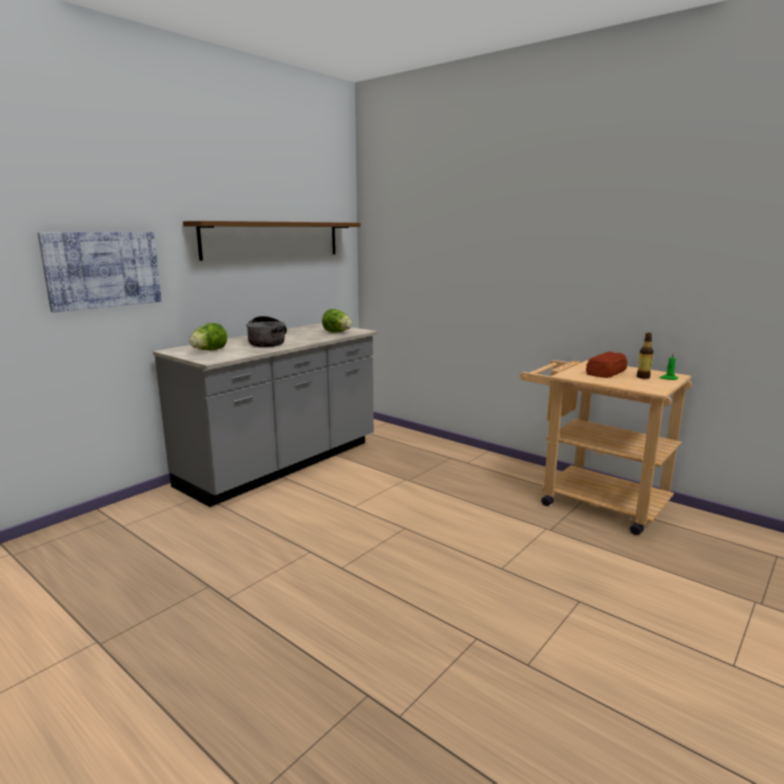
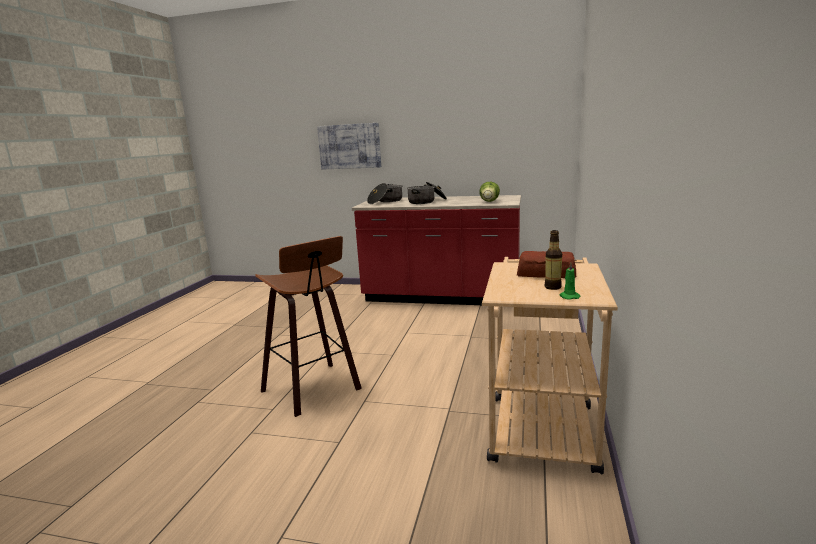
camera: 65 degrees right, 0 degrees up
(209, 351) = (385, 201): lettuce -> cooking pot
(273, 239) = (475, 123): brown shelf -> none
(282, 464) = (441, 297): grey counter -> red counter
(449, 596) = (315, 390): none -> stool

